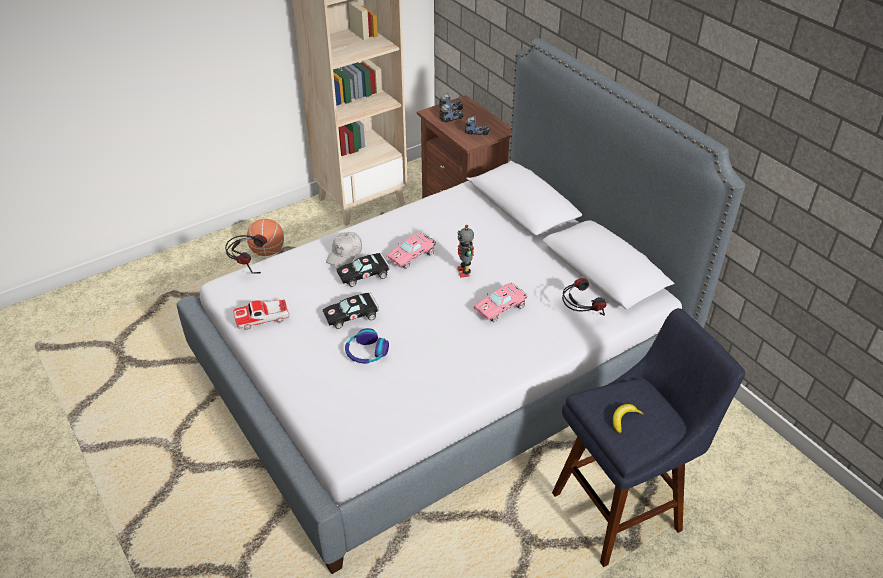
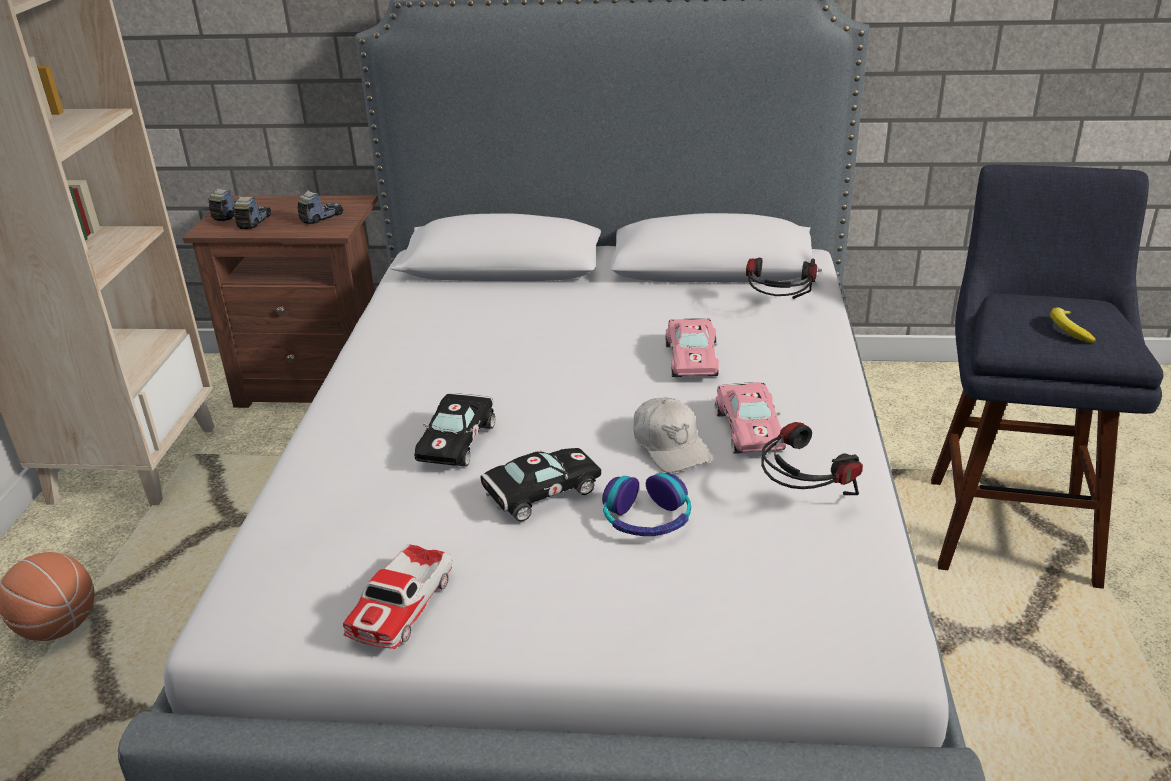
camera: 50 degrees left, 10 degrees down
(248, 265) = (223, 564): headphones -> headphones (802, 500)
(345, 254) = (374, 442): white cap -> white cap (670, 446)
(353, 315) = (538, 494): black toy car -> black toy car turned 135 degrees counterclockwise
(412, 255) = (475, 382): pink toy car -> pink toy car (749, 429)
(464, 272) = (577, 356): toy robot -> none

